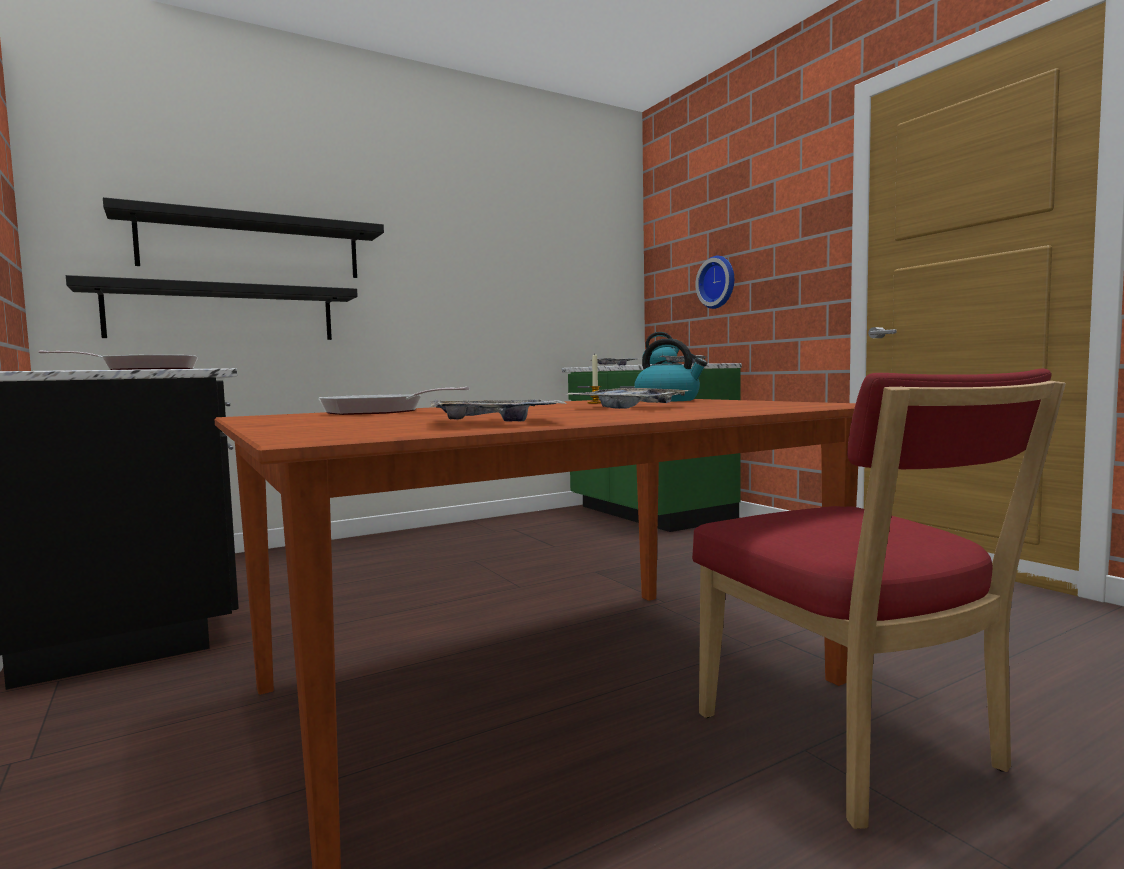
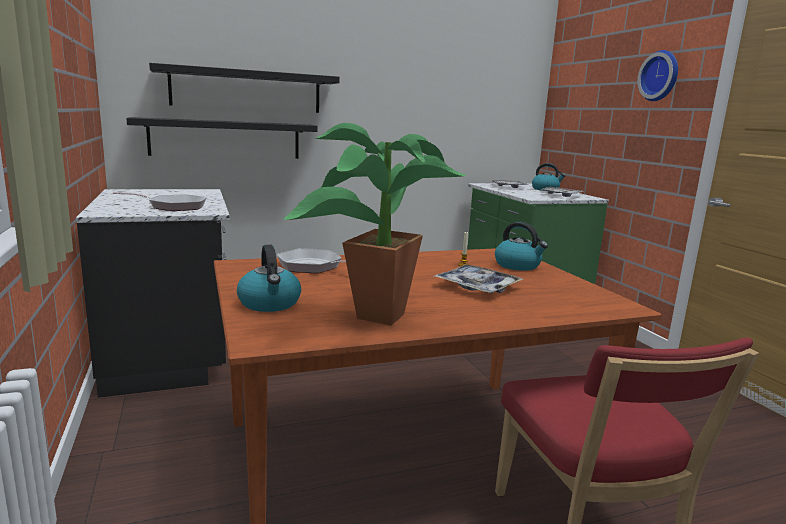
camera: 10 degrees right, 10 degrees up
(319, 425) = (270, 304): none -> kettle
(493, 422) = (371, 318): tray -> potted plant
(718, 282) = (601, 129): wall clock -> wall clock (661, 76)

